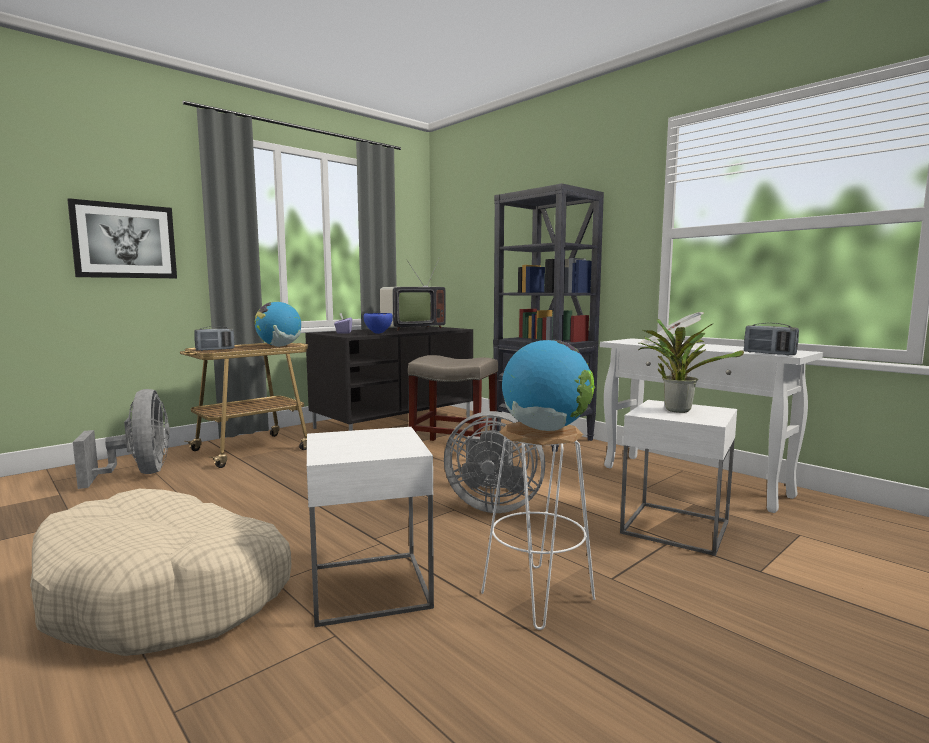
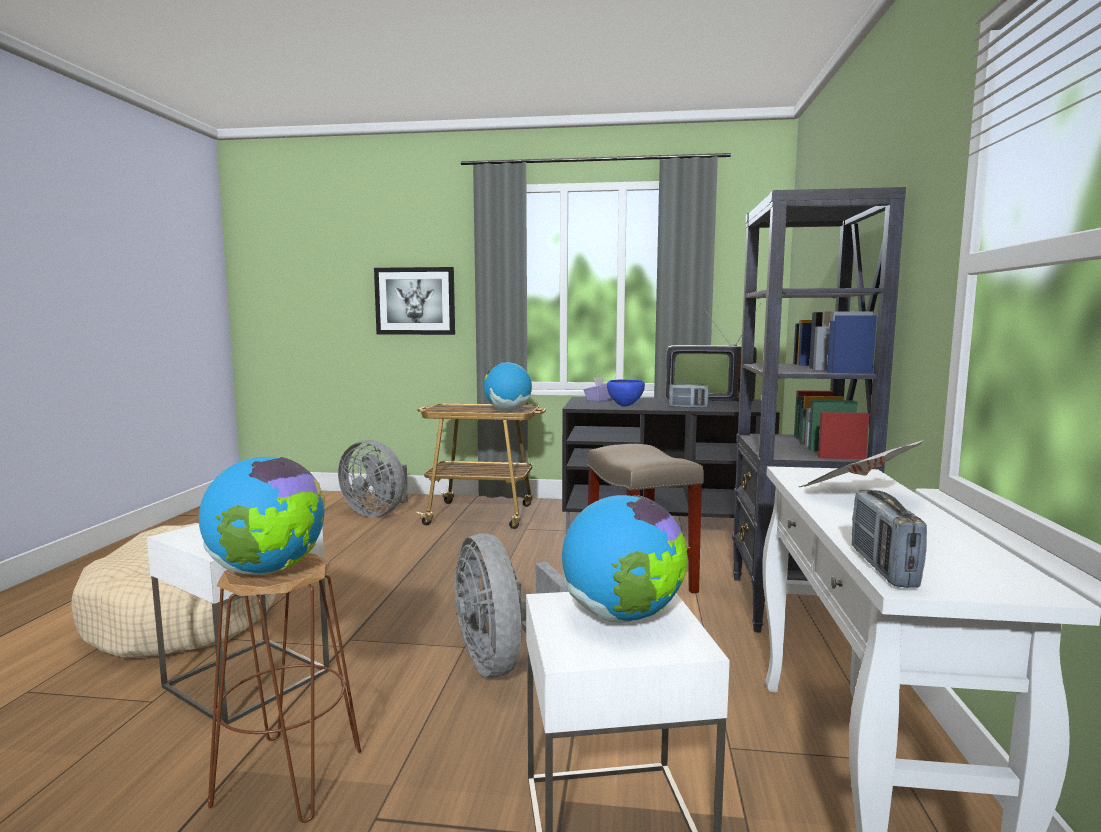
camera: 50 degrees right, 0 degrees up
(139, 474) = (377, 513): grey fan -> grey fan turned 90 degrees clockwise
(215, 350) = (443, 408): radio -> radio (688, 407)
(537, 596) = (287, 777): white stool -> brown stool
(676, 409) = (622, 616): potted plant -> globe

